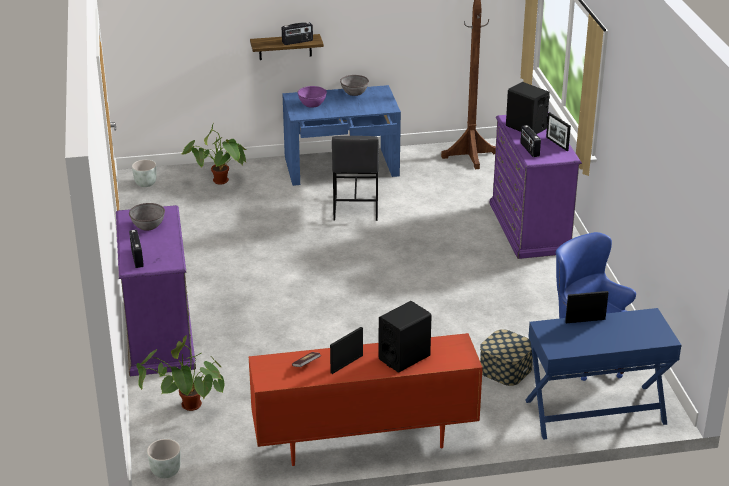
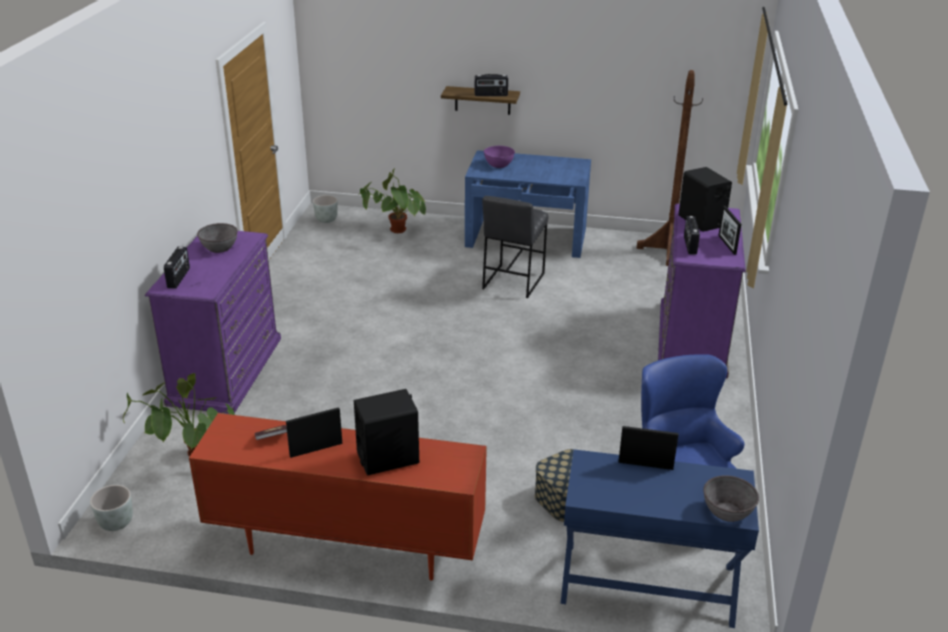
camera: 20 degrees right, 0 degrees up
(354, 92) = (550, 160): grey bowl -> grey bowl (727, 511)

